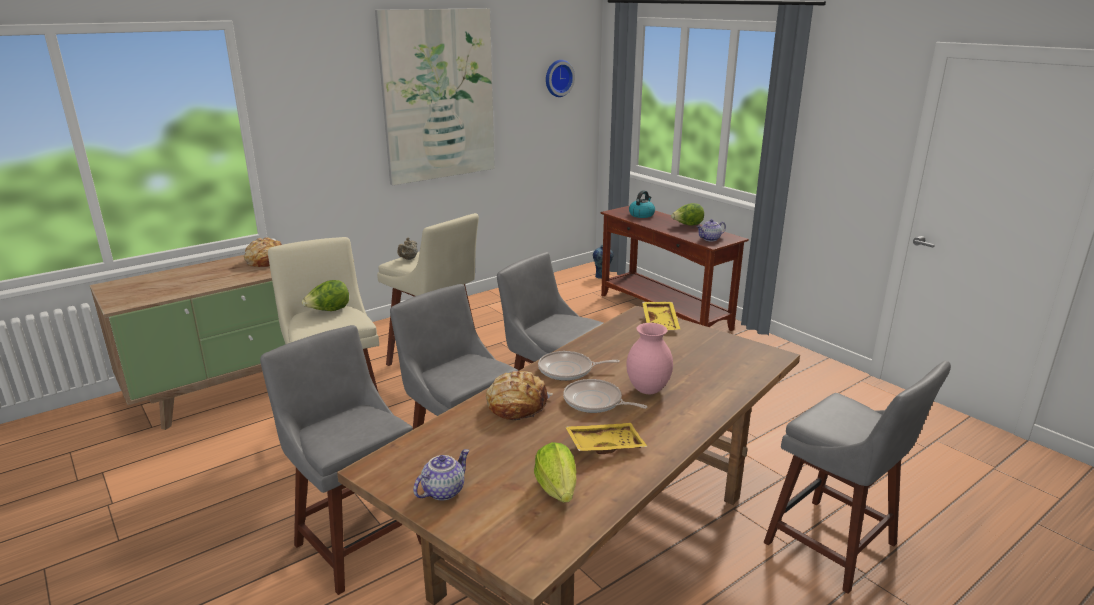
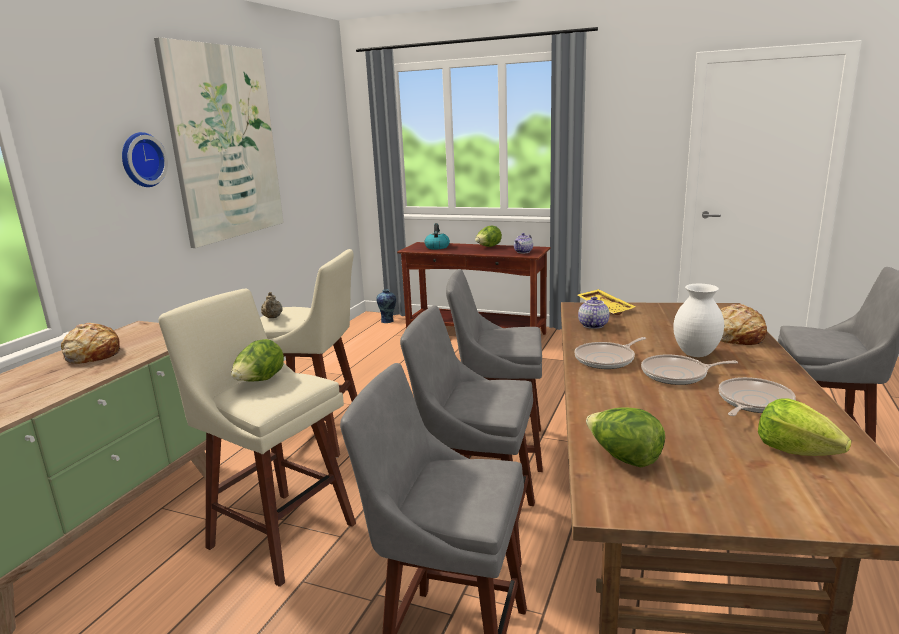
camera: 30 degrees left, 5 degrees down
(437, 446) = (623, 458): none -> lettuce
(443, 491) = (712, 494): teapot -> teapot (592, 325)
(517, 405) = (620, 398): bread -> bread (736, 336)
(558, 78) = (320, 127): wall clock -> wall clock (141, 160)
(604, 445) = (752, 402): yellow tray -> frying pan
(647, 390) = (696, 354): pink vase -> white vase

